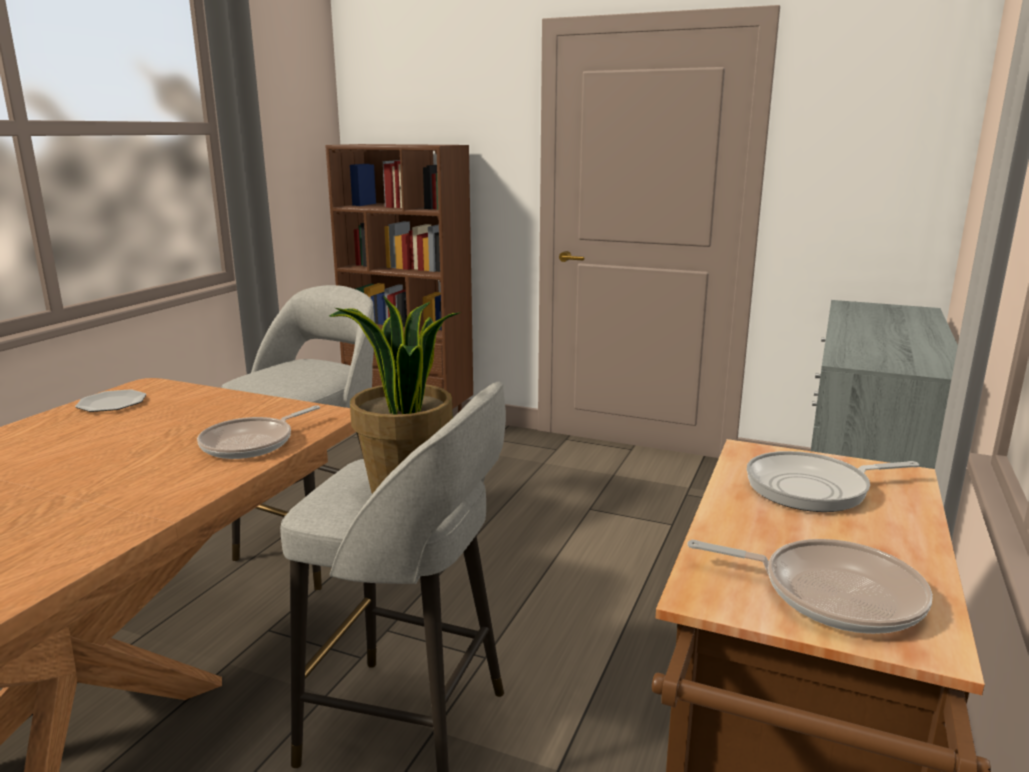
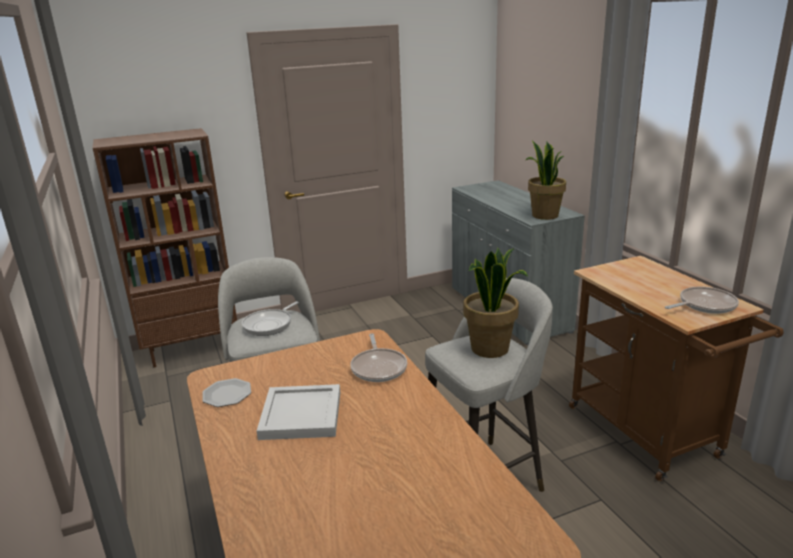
camera: 45 degrees left, 5 degrees up
(88, 446) = (300, 416): none -> white tray
(814, 488) = (634, 276): frying pan -> frying pan (270, 324)
(886, 361) = (544, 215): none -> potted plant

